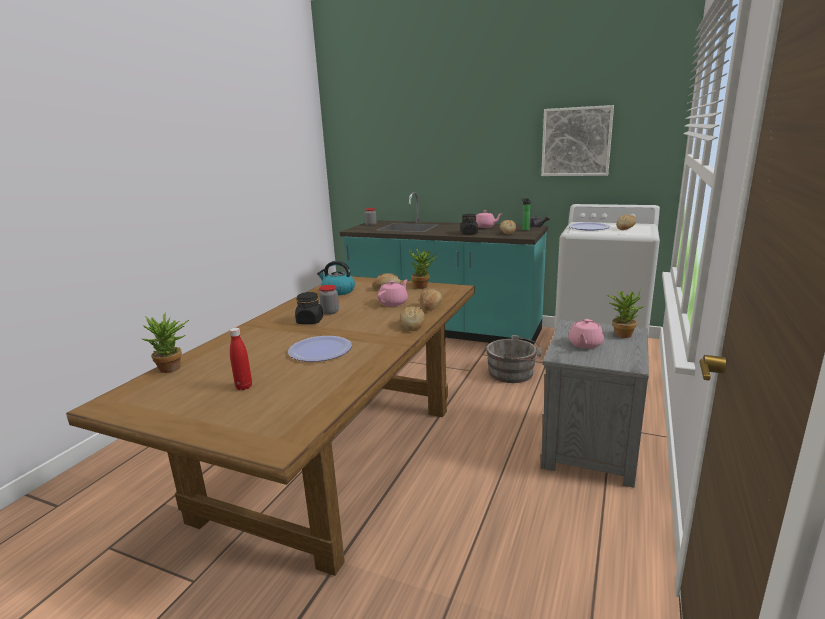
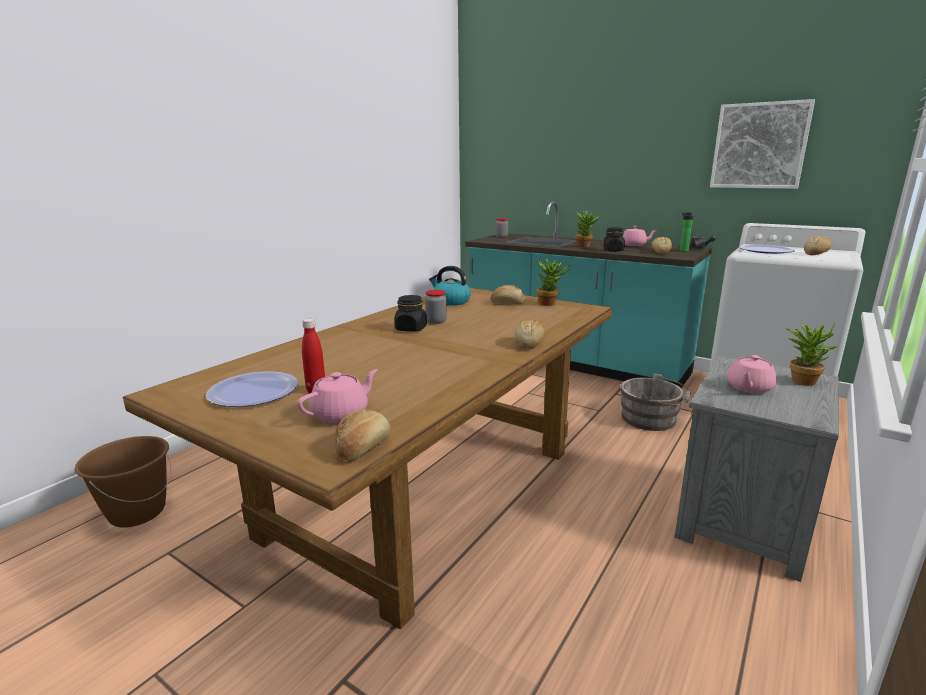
camera: 10 degrees right, 0 degrees up
(67, 516) = (137, 512): none -> brown bucket
(173, 369) = (248, 364): potted plant -> potted plant (585, 246)
(320, 350) = (414, 360): plate -> plate (254, 391)
(393, 303) = (511, 318): pink teapot -> pink teapot (341, 414)
(430, 307) = (554, 325): bread -> bread (363, 447)

